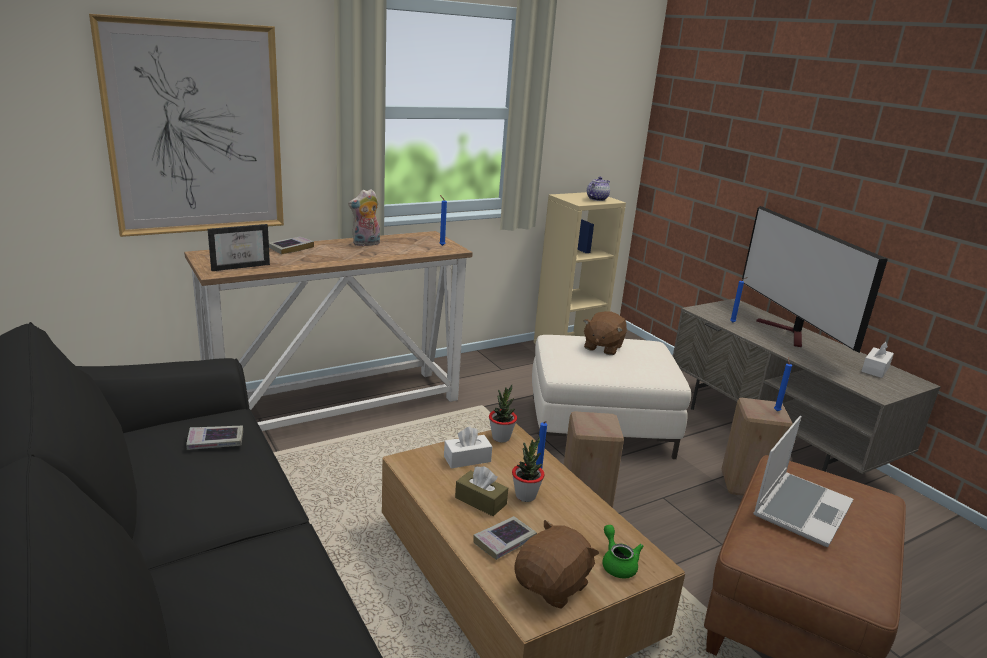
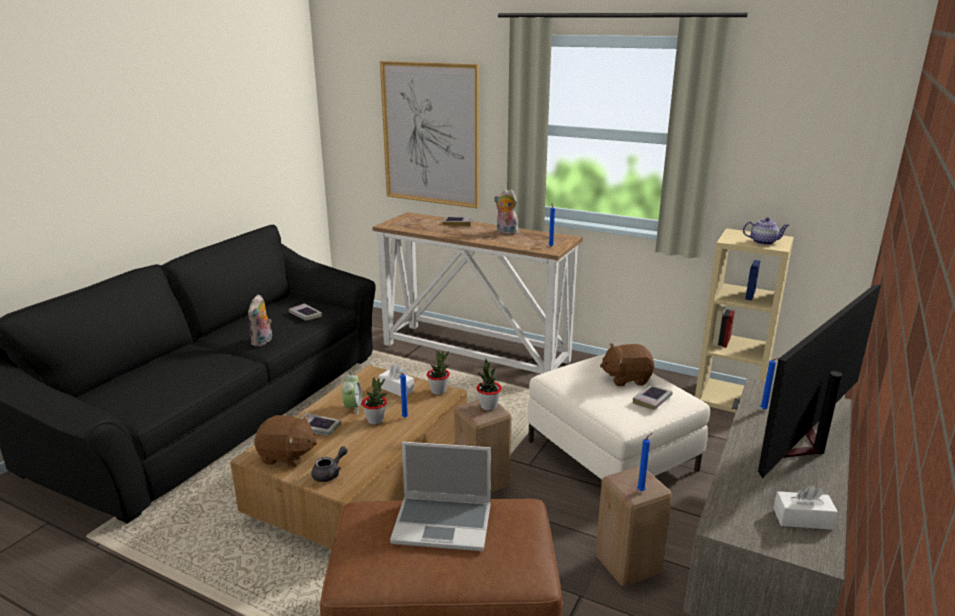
camera: 60 degrees right, 0 degrees up
(240, 265) = (406, 225): picture frame -> none
(250, 501) = (263, 342): none -> plush toy
(480, 501) = (353, 408): brown tissue box -> alarm clock
(594, 418) = (488, 406): none -> potted plant
(617, 563) = (330, 473): green teapot -> grey teapot
(647, 353) = (652, 400): none -> book

